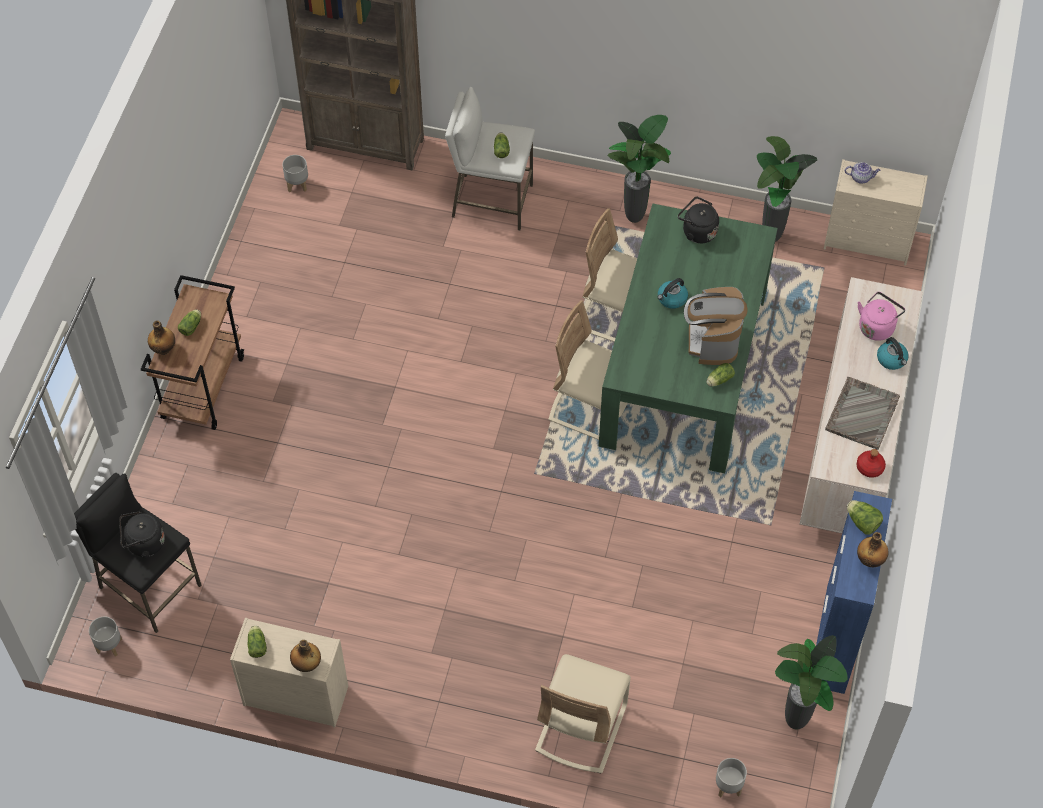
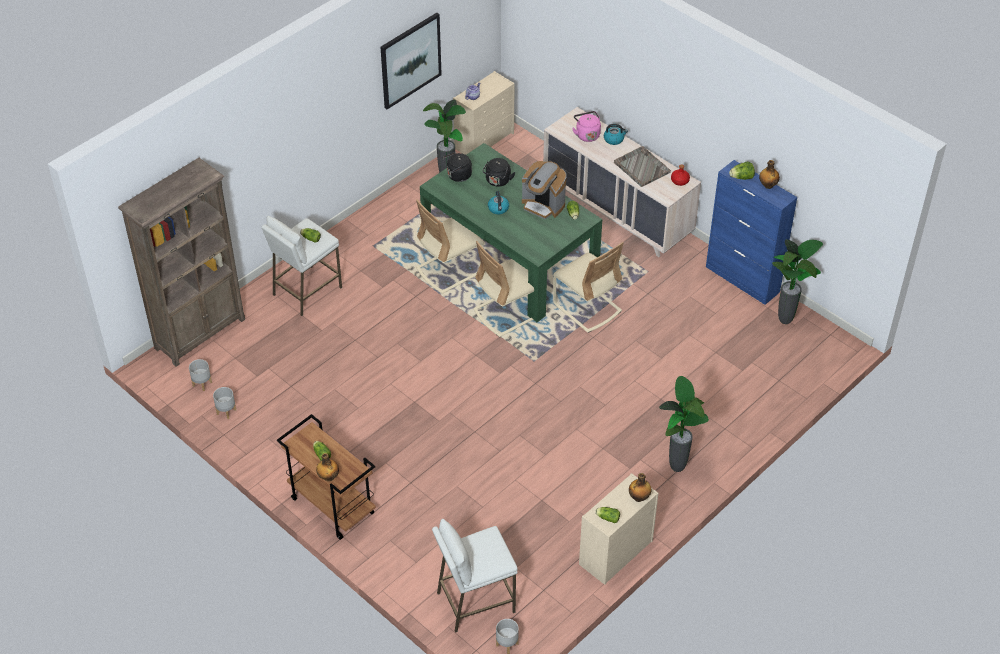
camera: 60 degrees left, 10 degrees down
(143, 544) = (484, 550): black kettle -> black kettle (497, 181)
(149, 587) = (475, 602): black stool -> white stool
(581, 727) = (729, 418): beige chair -> beige chair (587, 307)
(636, 217) = (380, 230): potted plant -> potted plant (677, 467)
(728, 787) = (809, 369): grey planter -> grey planter (226, 412)
(782, 69) = (410, 60): none -> picture

